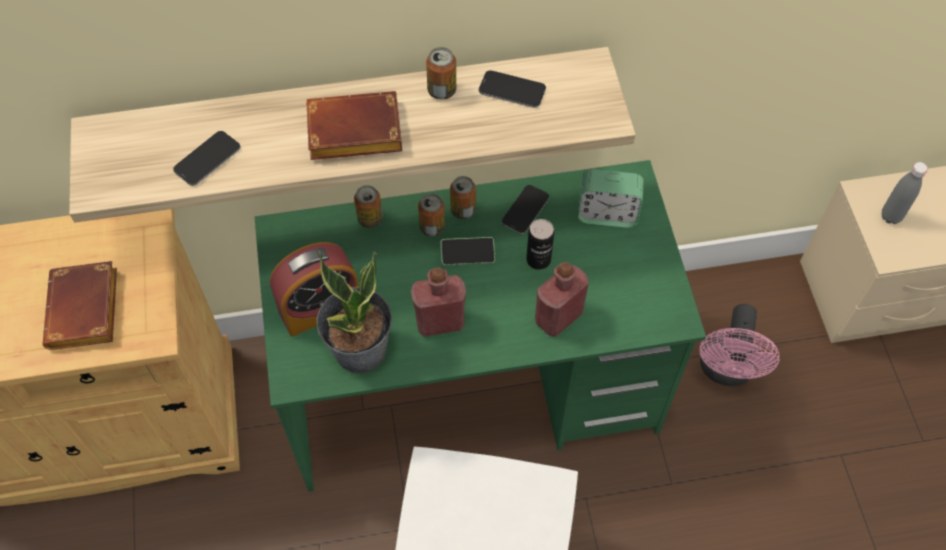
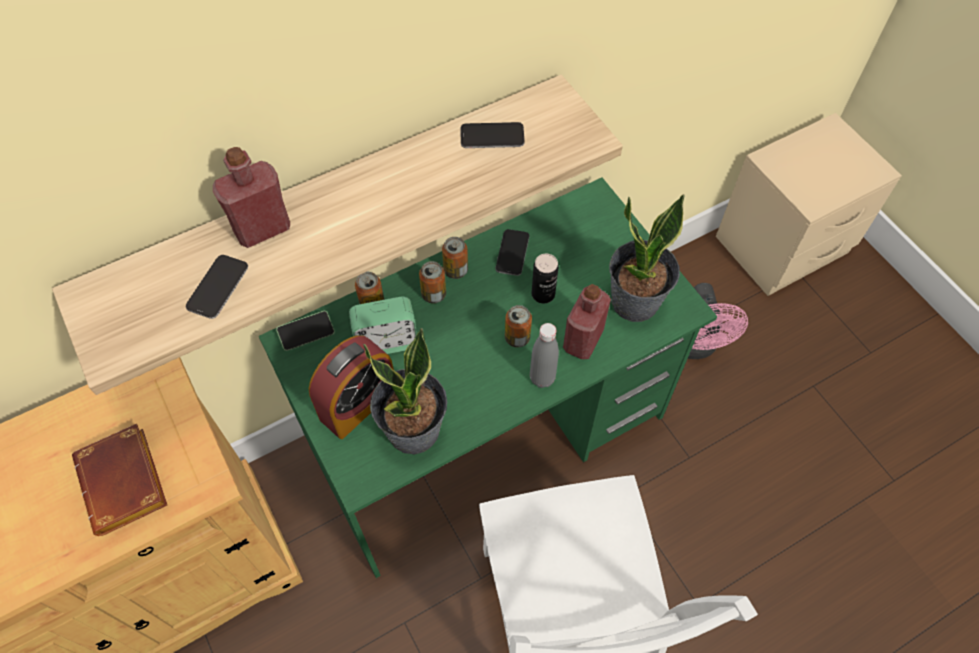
camera: 20 degrees left, 0 degrees up
(352, 134) = (356, 220): brown book -> none
(440, 322) = (477, 379): red bottle -> red bottle (262, 229)
(442, 90) = (426, 155): can -> can (517, 337)
(467, 255) = (477, 309): phone -> phone (307, 334)
(607, 214) = (586, 235): alarm clock -> alarm clock (386, 341)
(627, 296) = (635, 302): none -> potted plant
(891, 216) = (799, 172): grey bottle -> grey bottle (542, 378)

